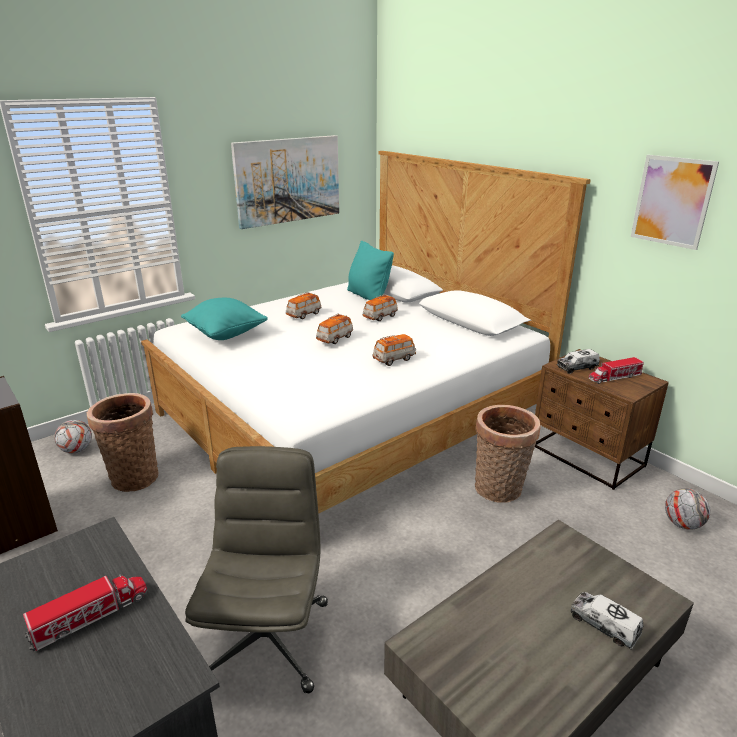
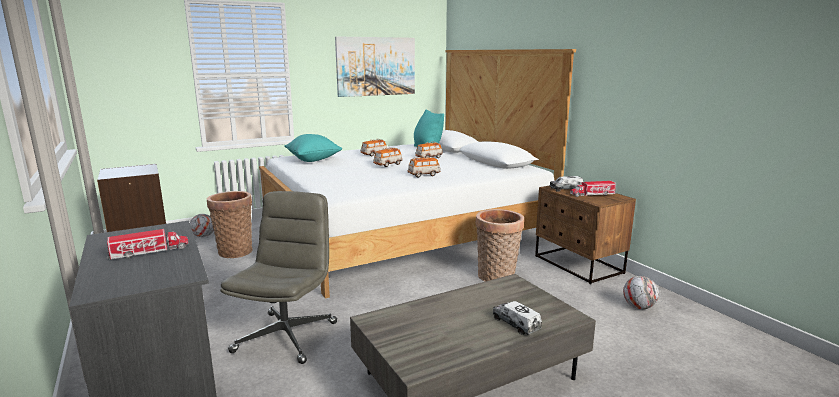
camera: 10 degrees right, 10 degrees down
(672, 201) = (629, 57): picture -> none

